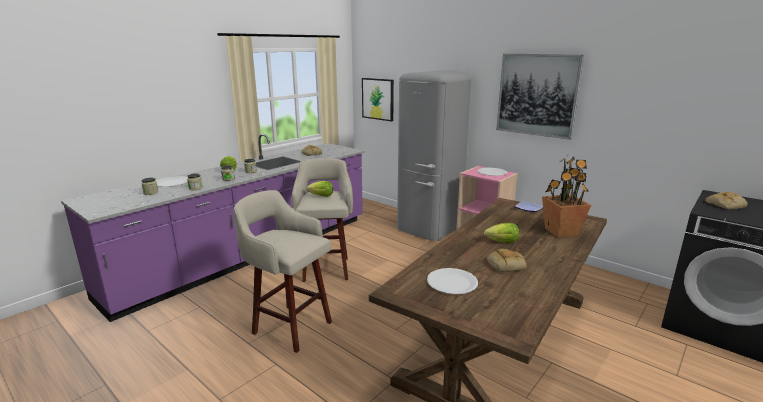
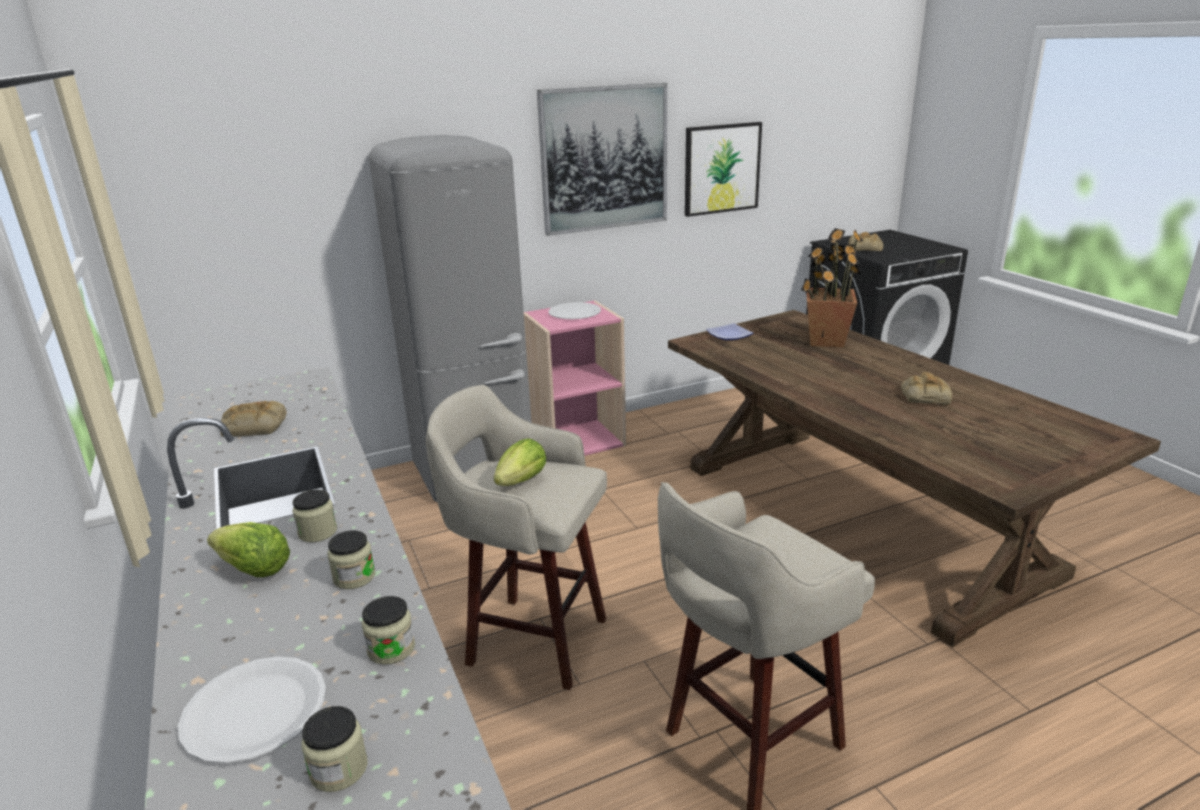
camera: 65 degrees left, 5 degrees up
(378, 99) = (212, 238): picture -> picture (721, 168)
(452, 282) = (978, 440): white plate -> none
(502, 242) = (848, 380): lettuce -> none

